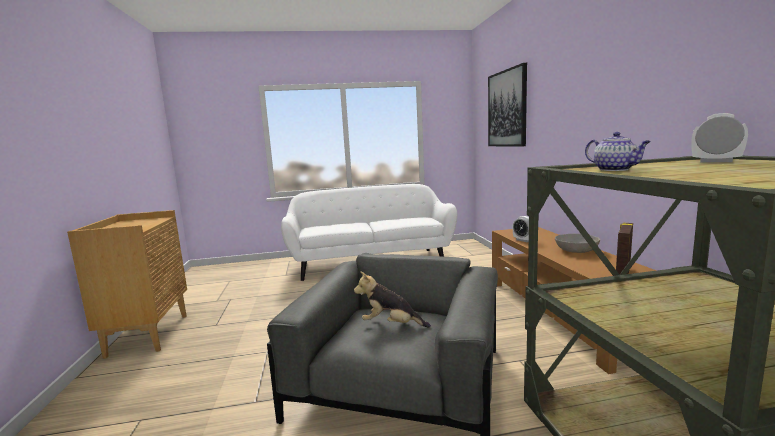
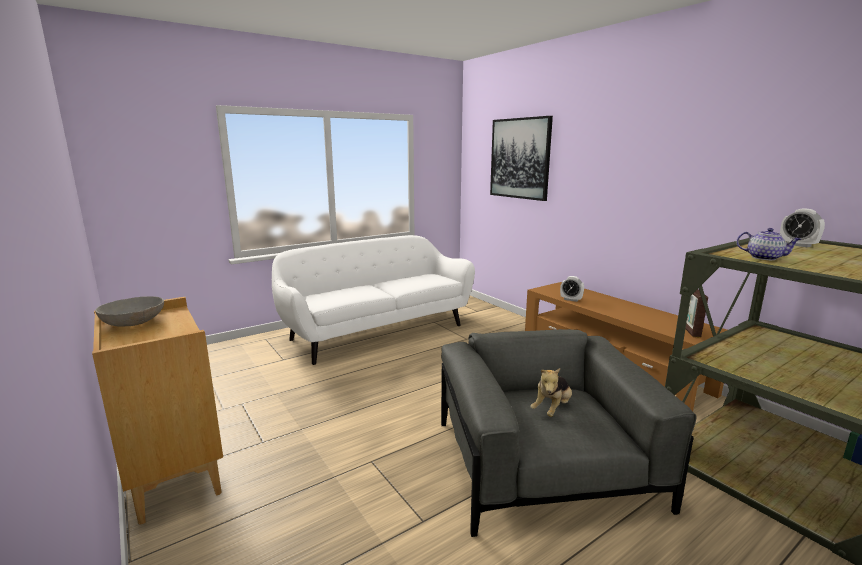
camera: 25 degrees left, 5 degrees up
(391, 325) = (552, 409): plush toy -> plush toy turned 45 degrees counterclockwise
(576, 250) = (627, 308): grey bowl -> grey bowl (134, 322)
(715, 161) = (797, 245): alarm clock -> alarm clock turned 135 degrees counterclockwise

